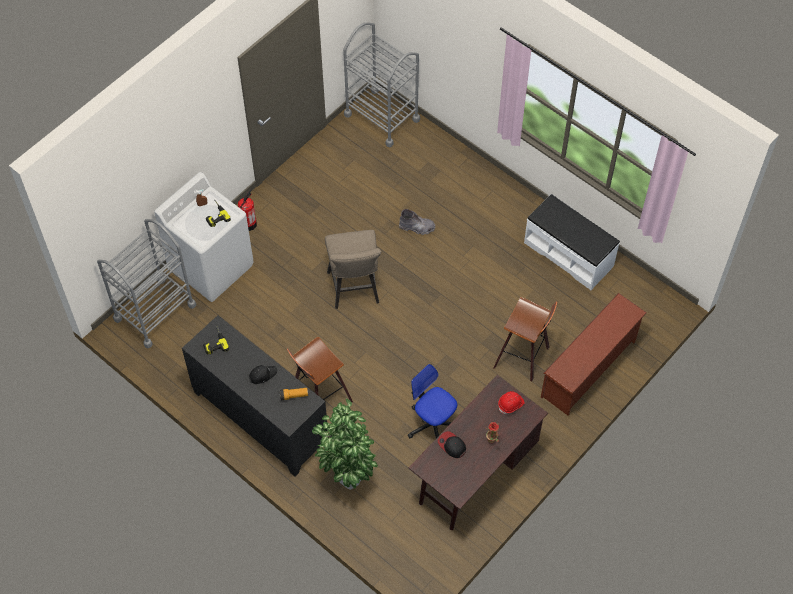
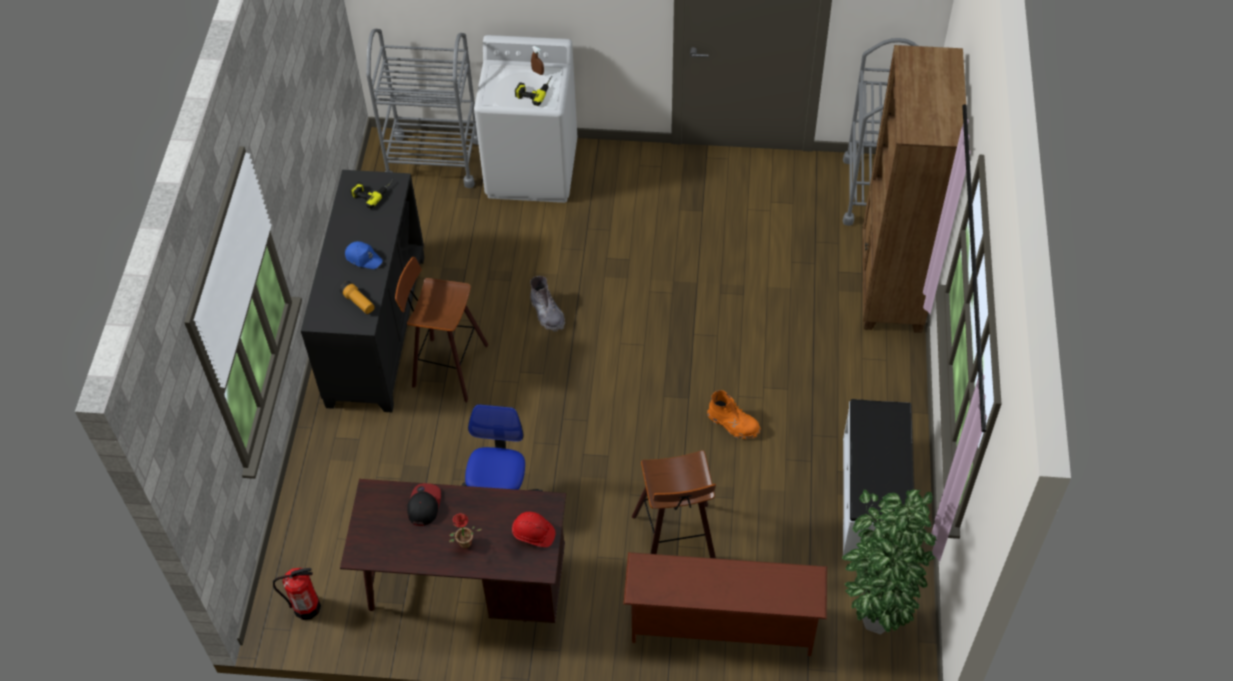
camera: 55 degrees right, 5 degrees down
(248, 224) = (615, 166): fire extinguisher -> fire extinguisher (306, 607)
(262, 375) = (363, 258): black cap -> blue cap
(347, 481) = (357, 461): potted plant -> potted plant (874, 618)
(354, 291) = (616, 313): beige stool -> none
(417, 227) = (759, 318): grey boot -> grey boot (547, 313)
(447, 155) = (890, 285): none -> brown bookcase
(474, 284) = (733, 424): none -> orange boot

